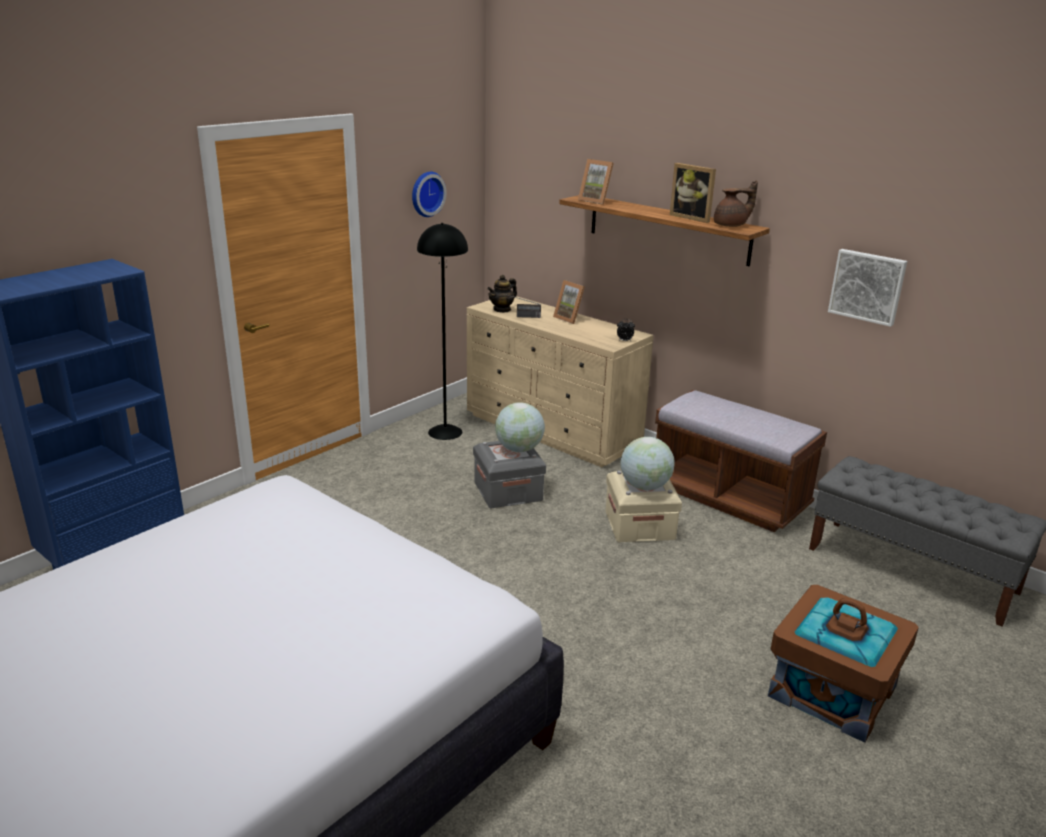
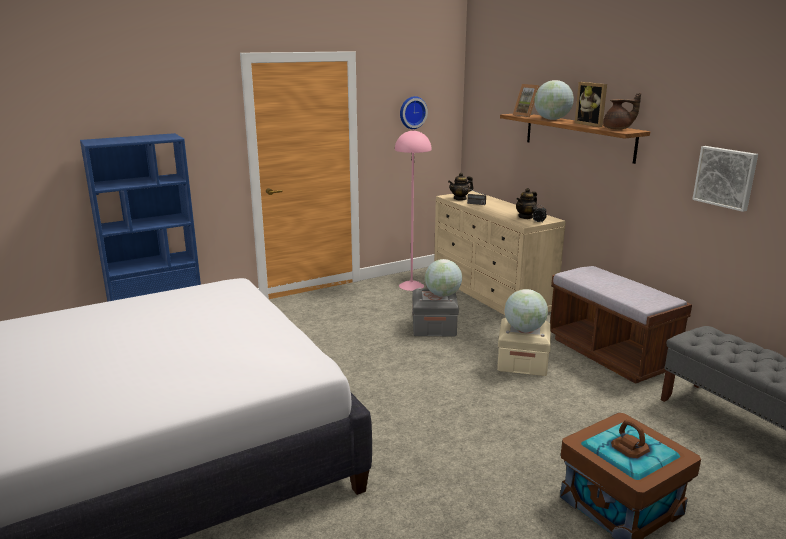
camera: 20 degrees right, 5 degrees down
(445, 432) = (411, 286): black floor lamp -> pink floor lamp
(570, 318) = (507, 207): picture frame -> none
(603, 333) = (525, 217): none -> teapot
(635, 208) = (552, 119): none -> globe

